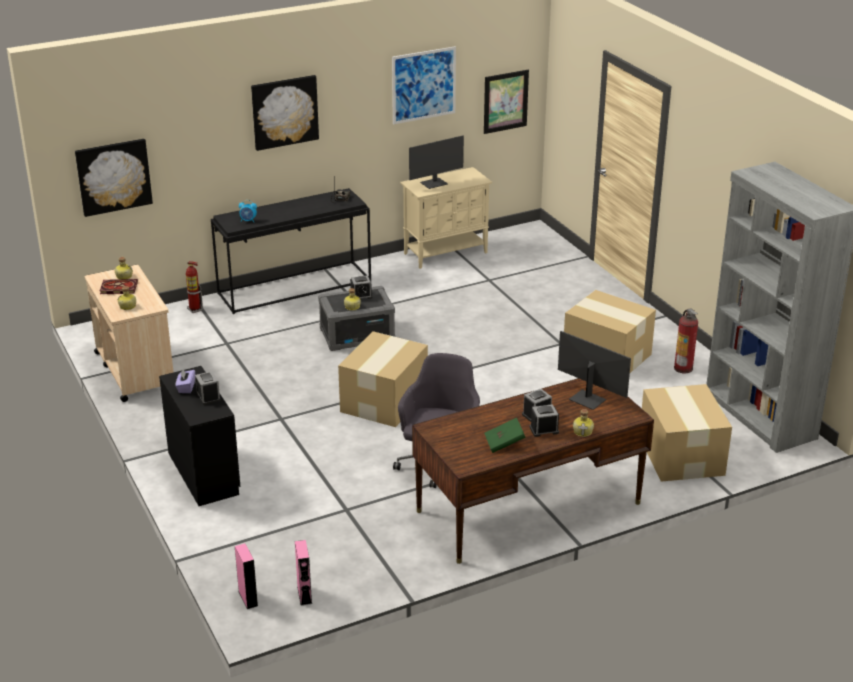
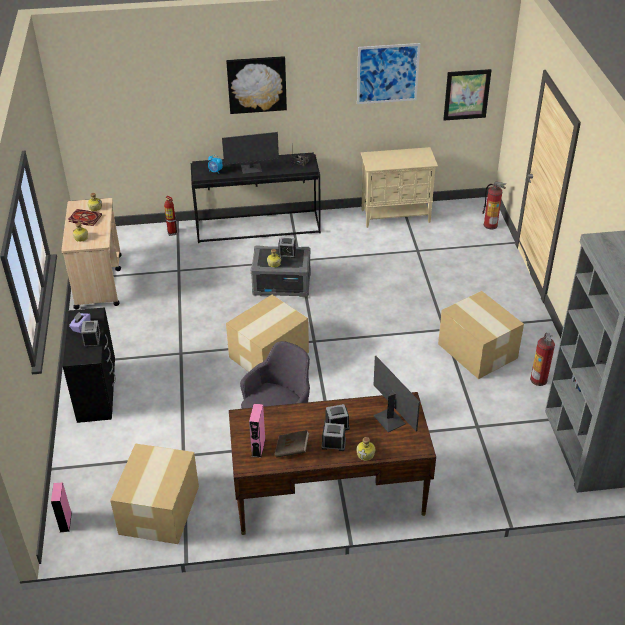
camera: 20 degrees right, 10 degrees up
(113, 176) = (107, 121): picture -> none
(304, 595) = (108, 531): pink speaker -> pink speaker (258, 447)
(434, 183) = (387, 159): monitor -> monitor (251, 169)
(504, 443) = (292, 450): green book -> brown book
(553, 245) = (490, 225): none -> fire extinguisher
(681, 454) = (488, 472): cardboard box -> cardboard box (160, 509)

